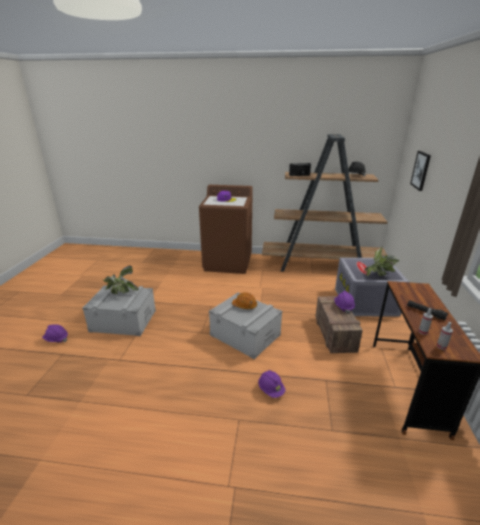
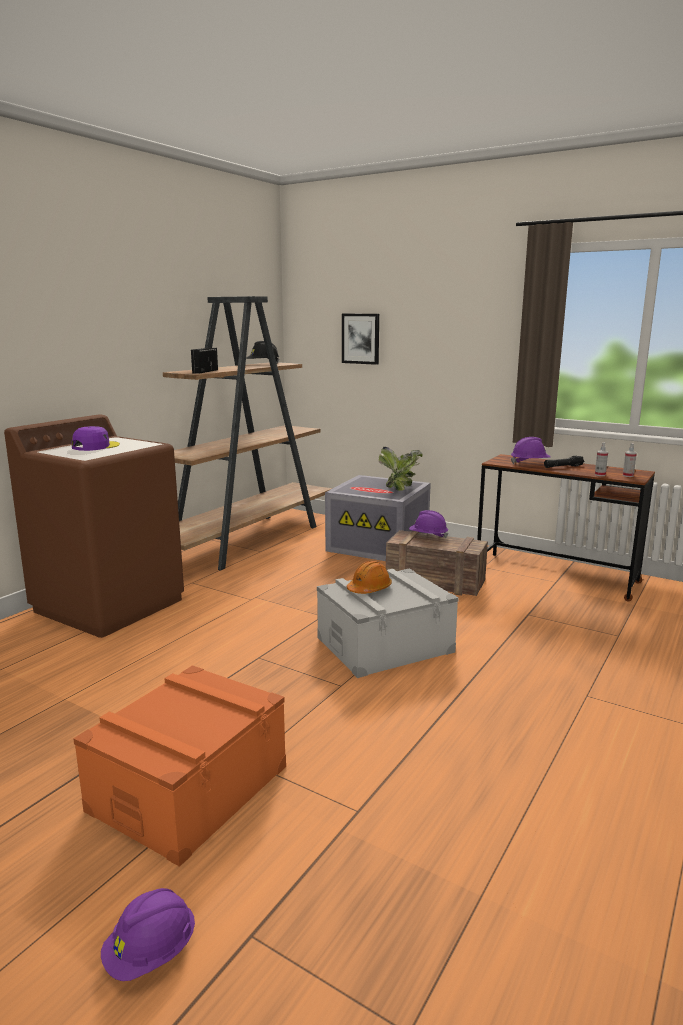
camera: 65 degrees left, 10 degrees down
(121, 293) = (166, 711): potted plant -> none
(123, 320) = (189, 788): grey storage box -> orange storage box
(271, 390) = (532, 656): purple hard hat -> purple hard hat (529, 463)

